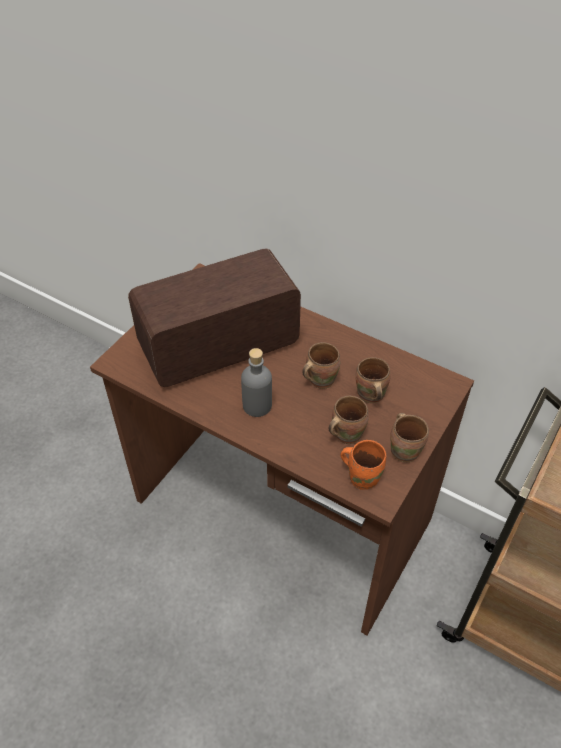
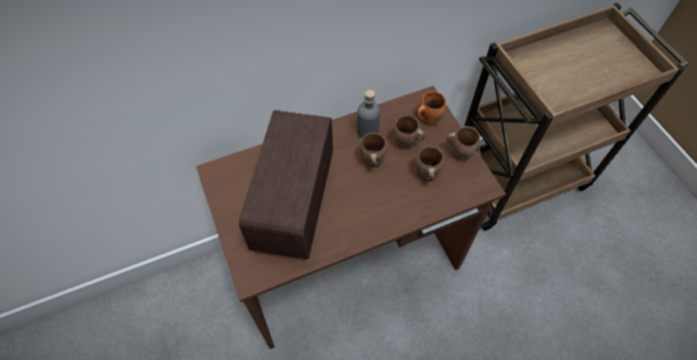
camera: 55 degrees left, 10 degrees up
(257, 405) = (366, 209): grey bottle -> grey bottle (367, 131)
(362, 476) = (464, 186): orange mug -> orange mug (428, 118)

